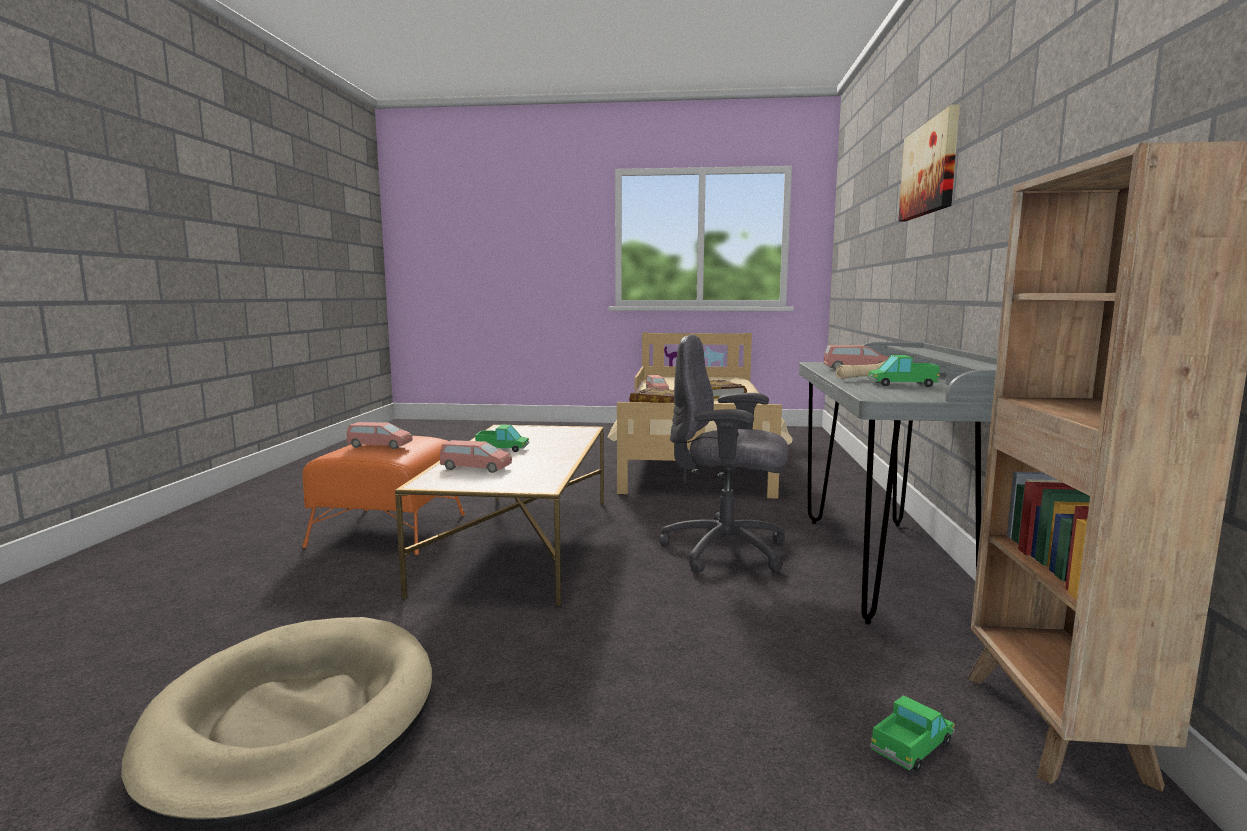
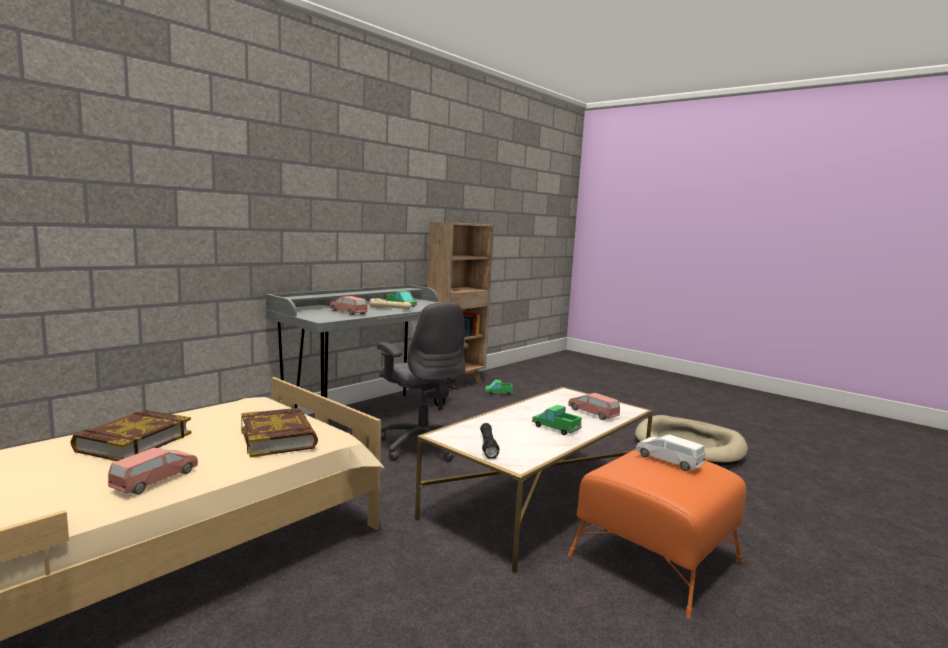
camera: 145 degrees left, 0 degrees up
(380, 446) = (669, 461): pink toy car -> white toy car
(540, 430) = (488, 446): none -> black flashlight
(930, 169) = (238, 160): picture -> none

